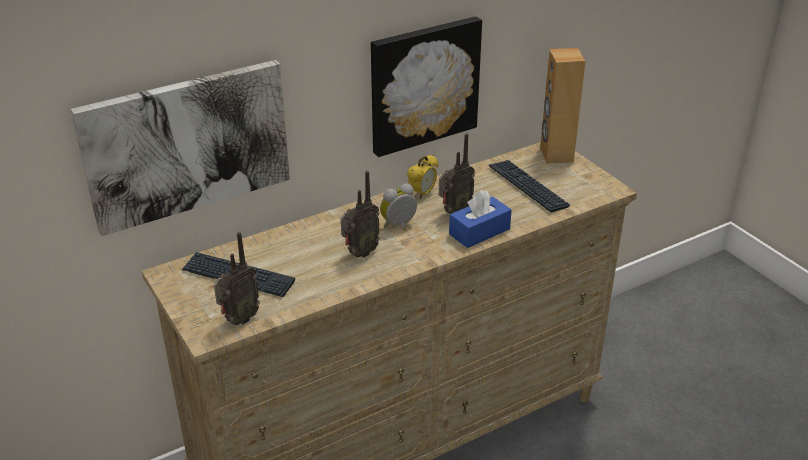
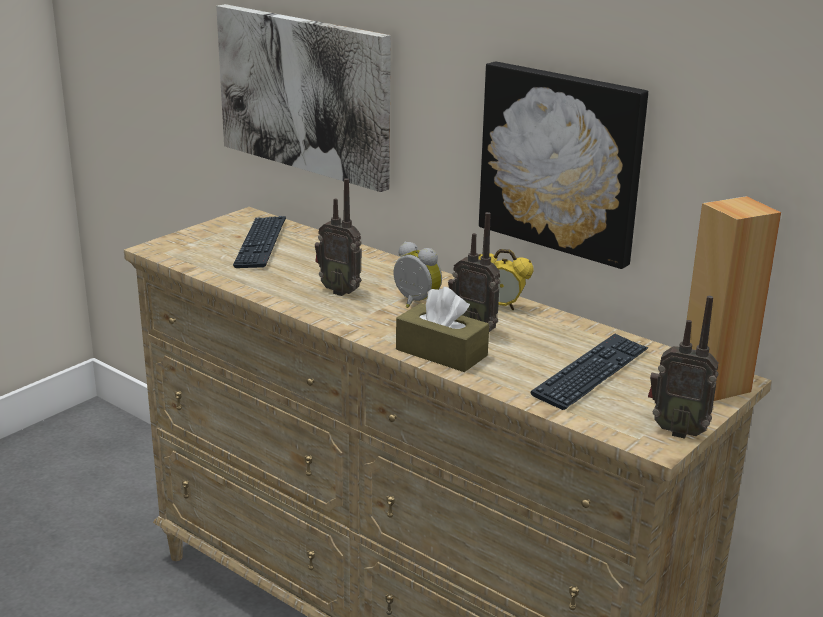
camera: 70 degrees right, 10 degrees down
(238, 320) = (187, 256): radio -> radio (677, 430)
(479, 232) = (441, 352): blue tissue box -> brown tissue box

